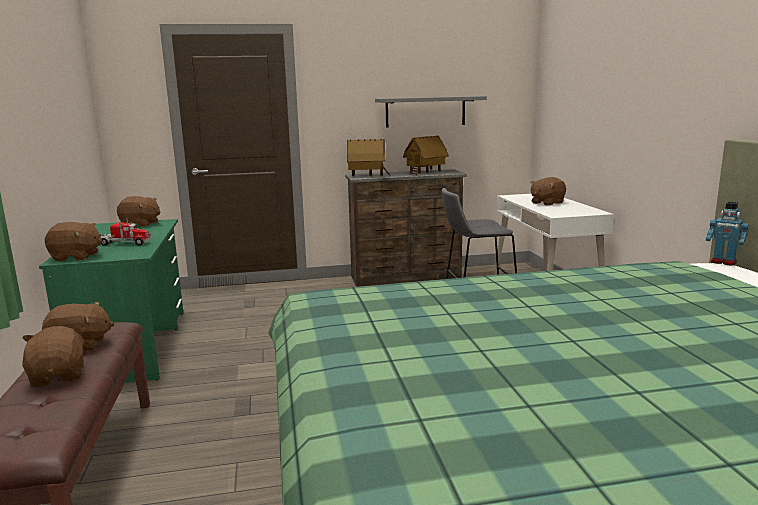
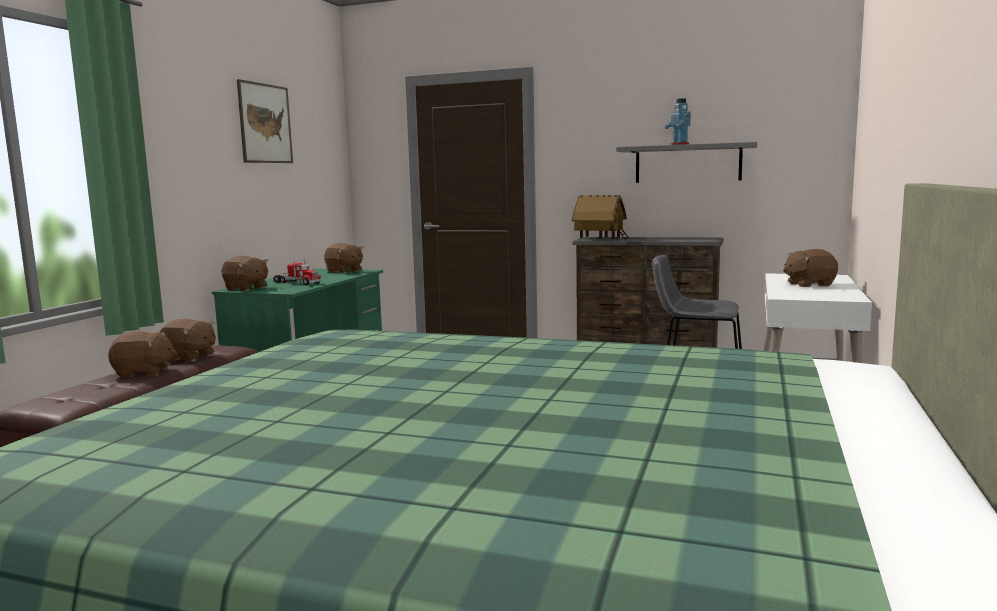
camera: 30 degrees right, 5 degrees down
(44, 71) = (265, 123): none -> picture
(59, 376) = (143, 373): brown plush toy -> brown plush toy turned 75 degrees clockwise
(425, 172) = (676, 238): toy house -> none
(723, 262) = (871, 362): toy robot -> toy robot (679, 145)

